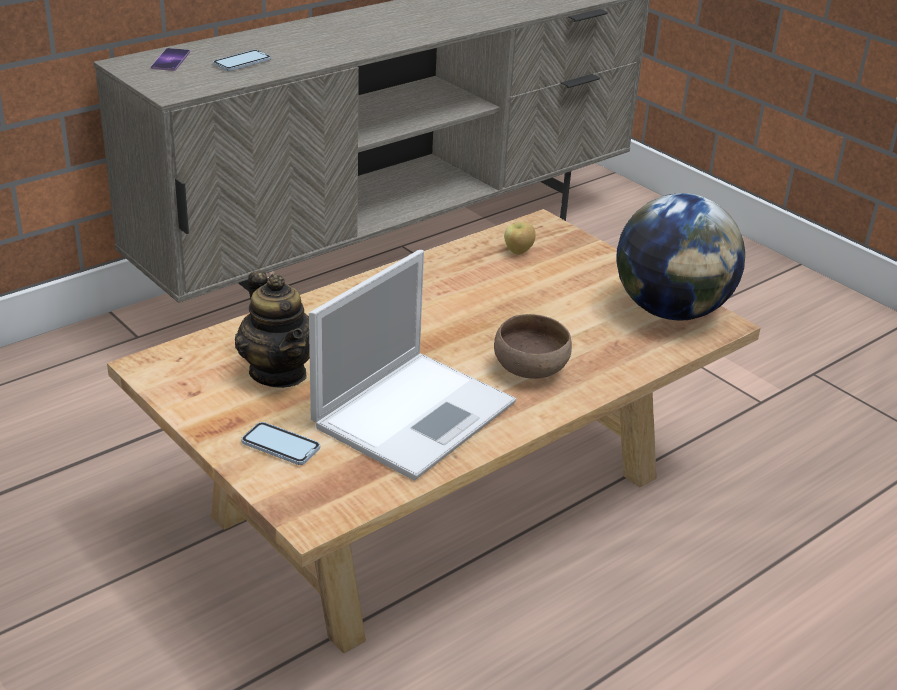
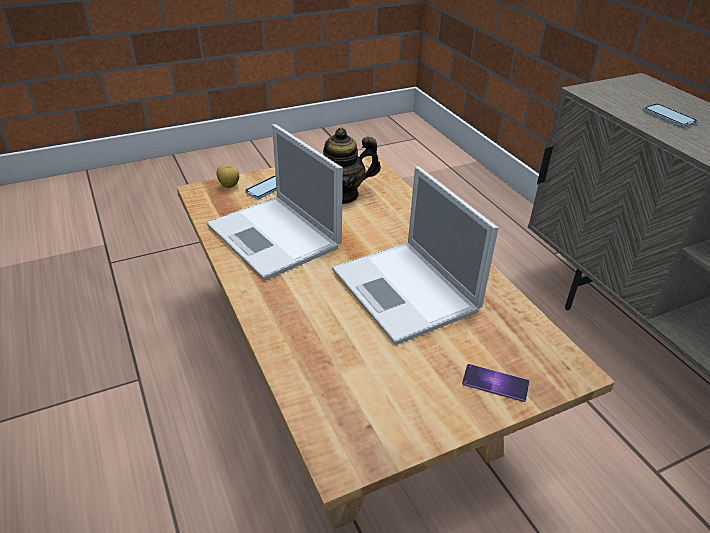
camera: 105 degrees right, 5 degrees up
(170, 60) = (658, 93): phone -> phone (495, 383)
(480, 306) = (406, 292): none -> laptop
(518, 252) = (506, 336): apple -> apple (229, 186)
(531, 370) = (303, 299): brown bowl -> none
(671, 310) = (375, 424): globe -> none

